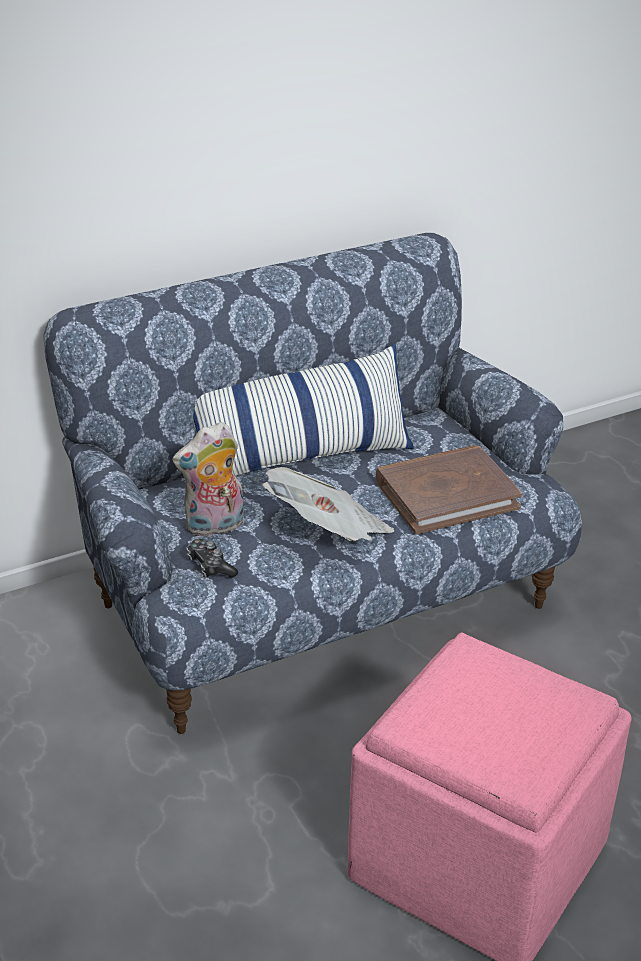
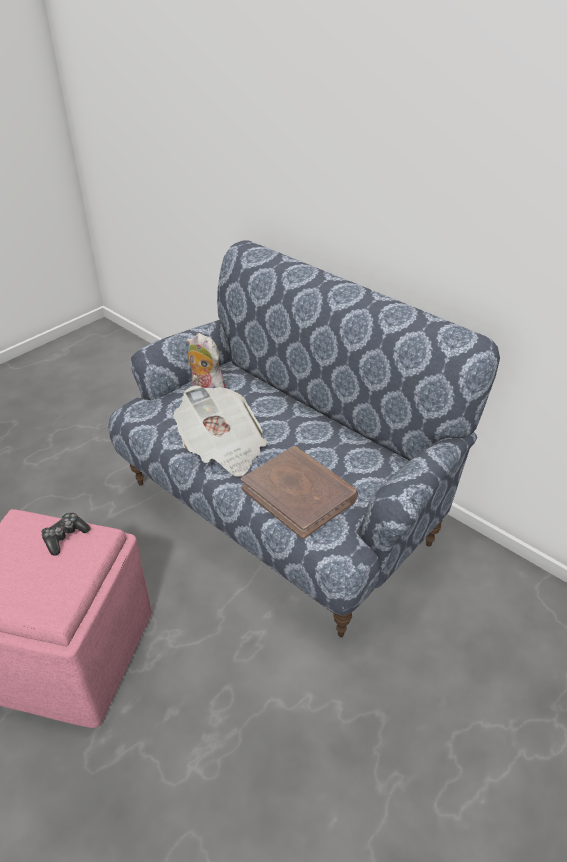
camera: 70 degrees right, 5 degrees up
(210, 566) = (167, 410): game controller -> game controller (65, 537)
(301, 457) = (305, 415): pillow -> none

